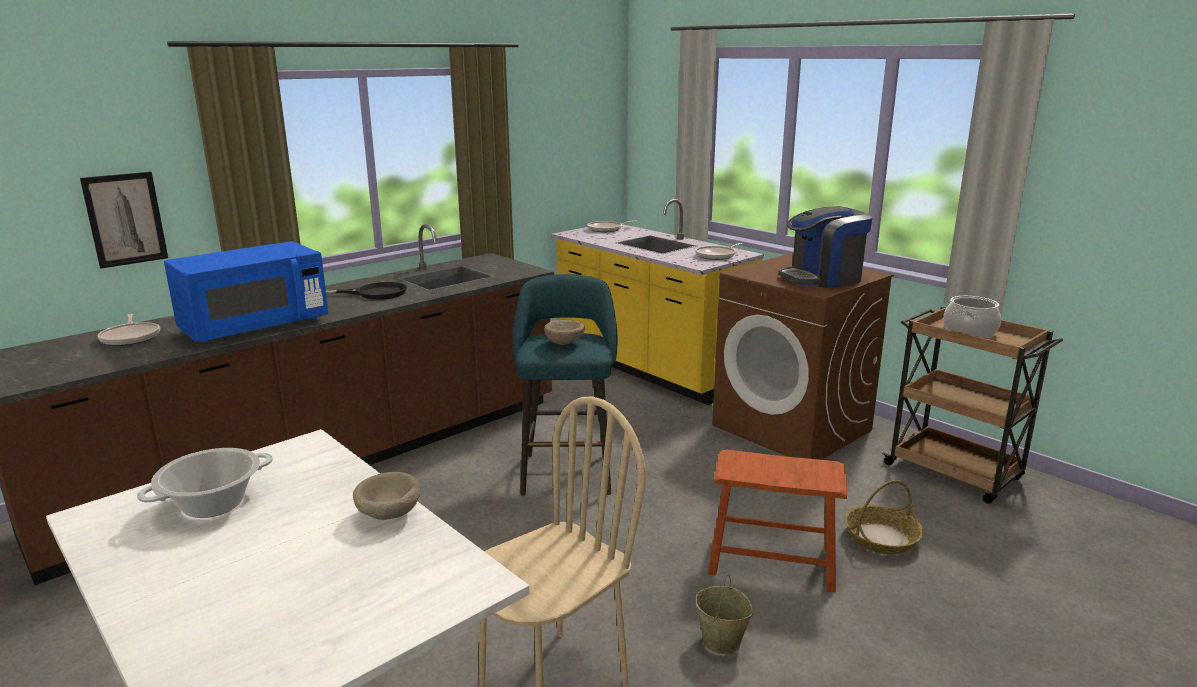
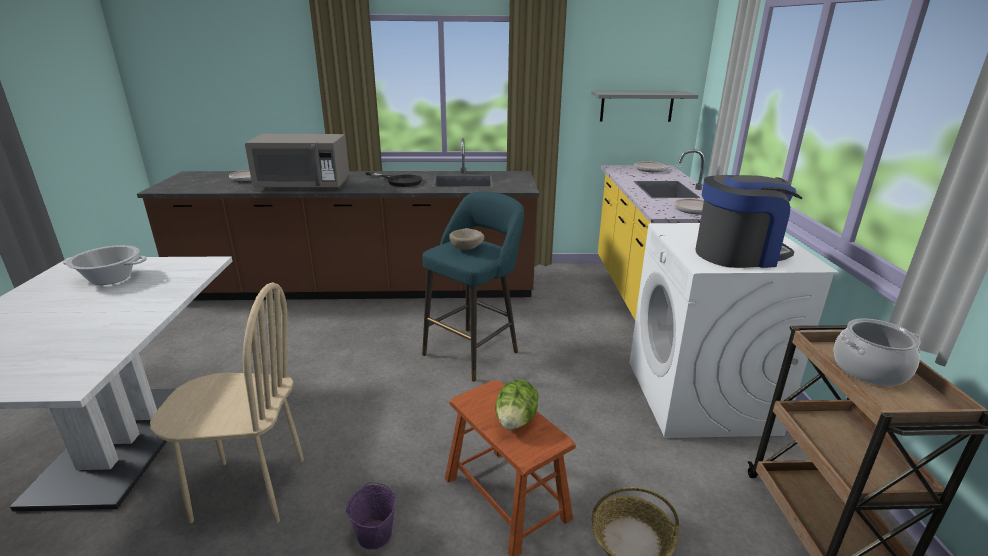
camera: 40 degrees right, 5 degrees up
(125, 219) = (277, 107): picture -> none
(255, 327) = (303, 186): blue microwave -> grey microwave
(388, 515) = (139, 319): beige bowl -> none
(574, 162) = (636, 106): none -> grey shelf
(722, 641) = (374, 535): beige bucket -> purple bucket
(786, 468) = (515, 421): none -> lettuce
(792, 428) = (700, 397): brown washing machine -> white washing machine
(822, 278) = (738, 254): coffee machine -> coffee machine turned 150 degrees clockwise

